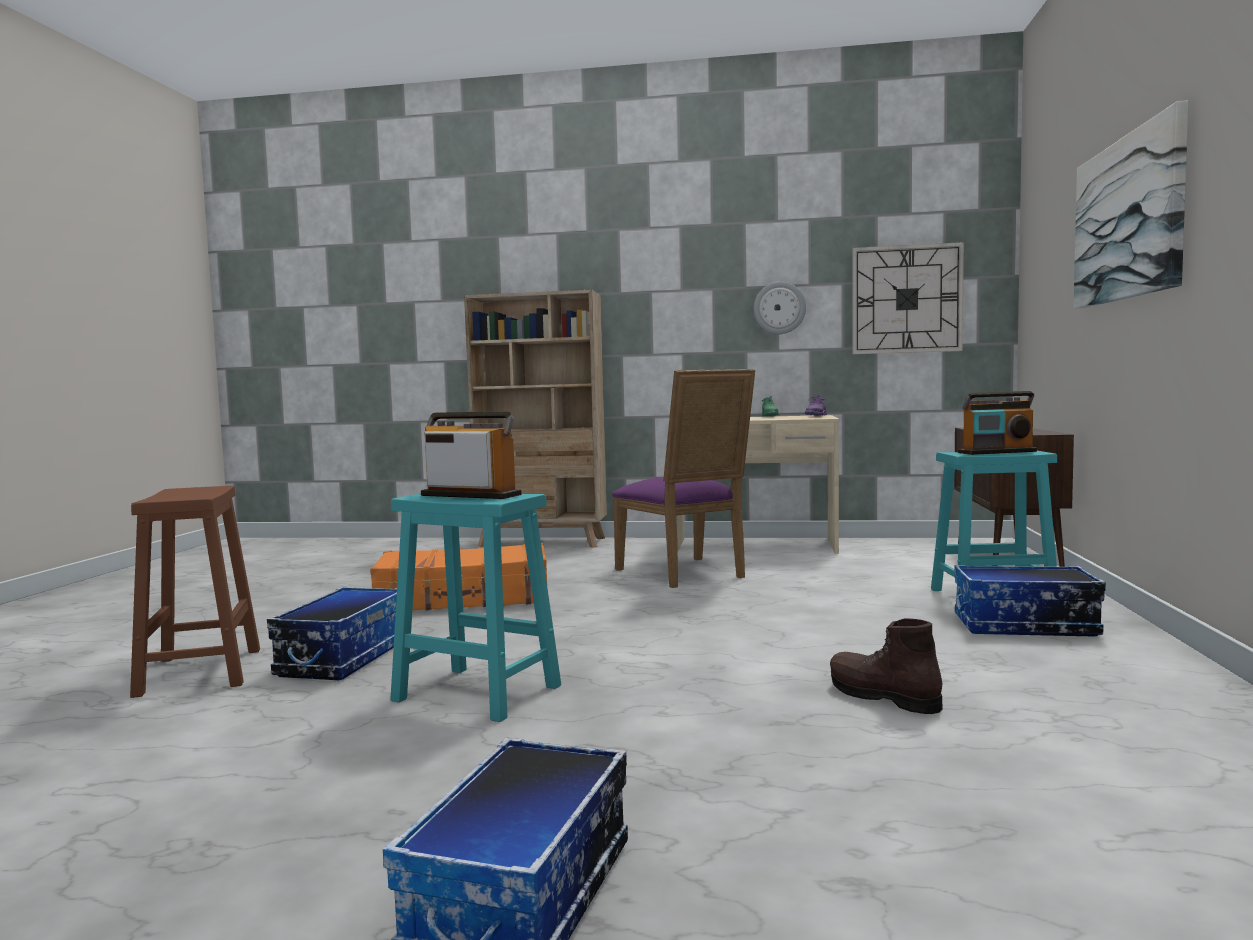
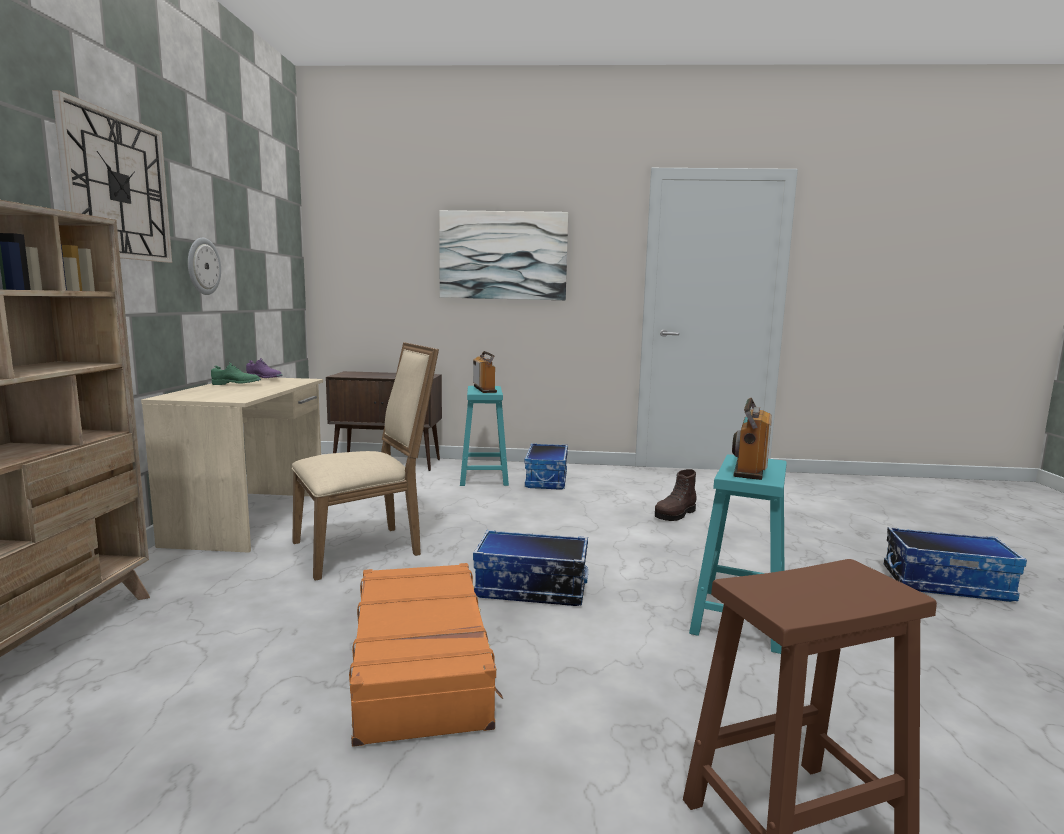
camera: 95 degrees left, 5 degrees up
(342, 658) = (687, 710): storage box -> storage box (530, 589)
(686, 574) = (364, 548): purple chair -> beige chair
(906, 299) = (267, 269): wall clock -> wall clock (116, 187)

